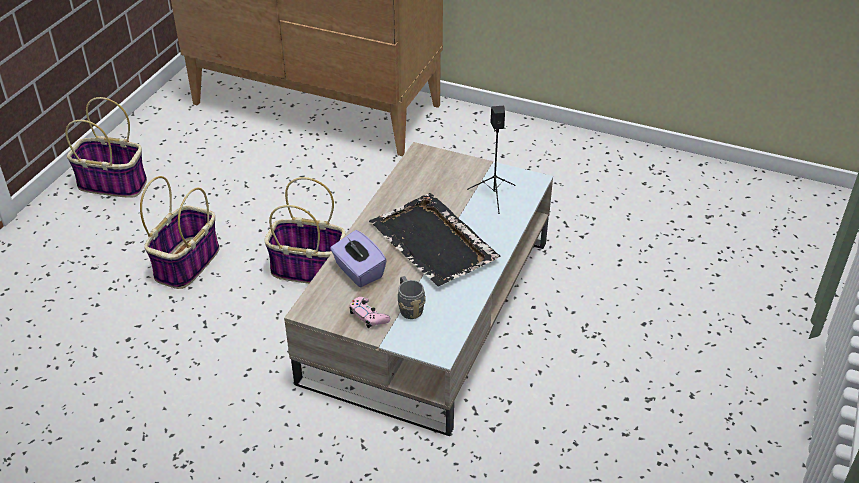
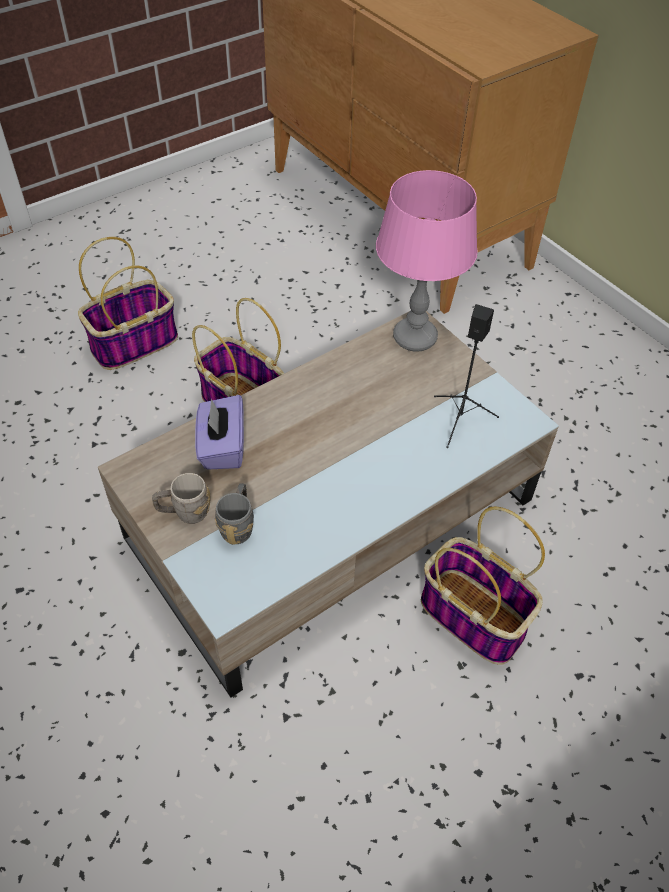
camera: 30 degrees right, 10 degrees up
(114, 183) = (138, 227): basket -> basket (475, 617)
(368, 316) = (184, 513): pink game controller -> grey mug
(426, 161) = (414, 337): none -> pink table lamp
(434, 243) = (336, 452): black tray -> none

